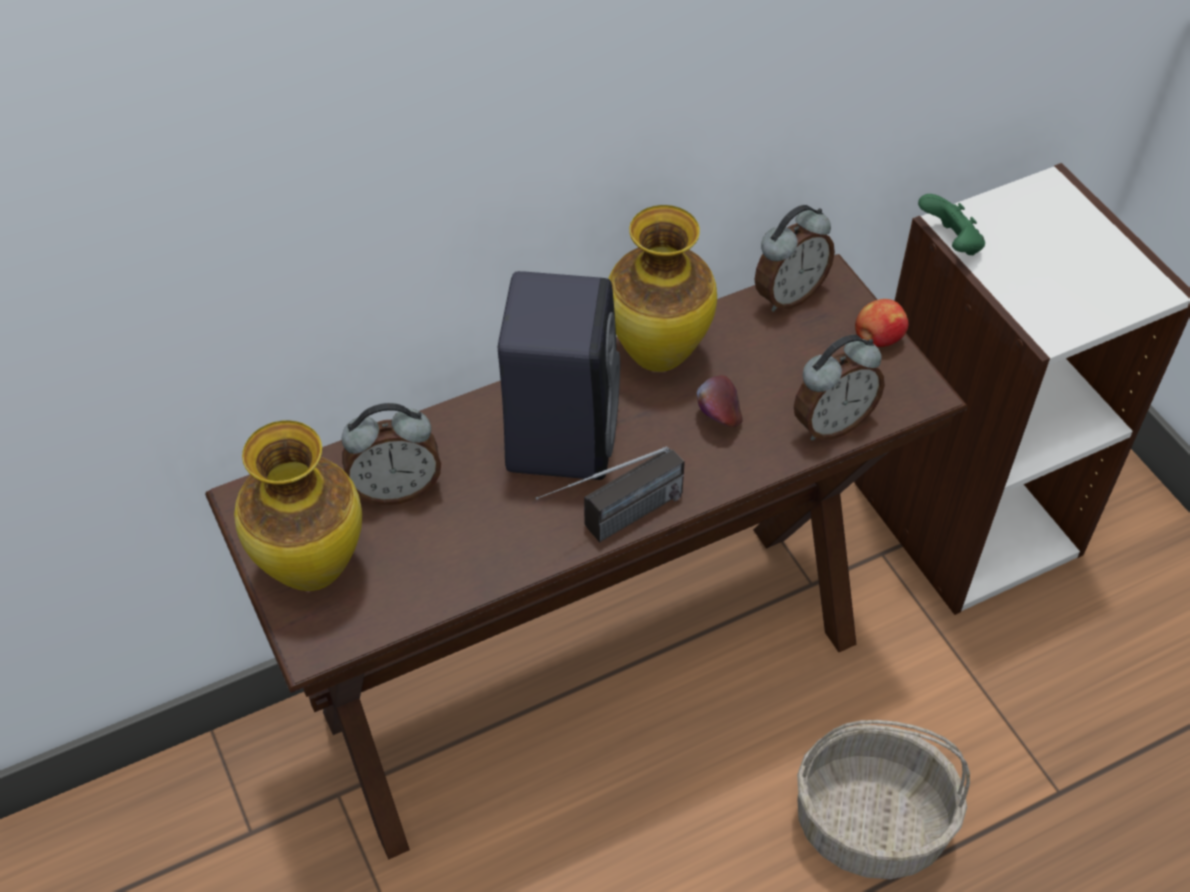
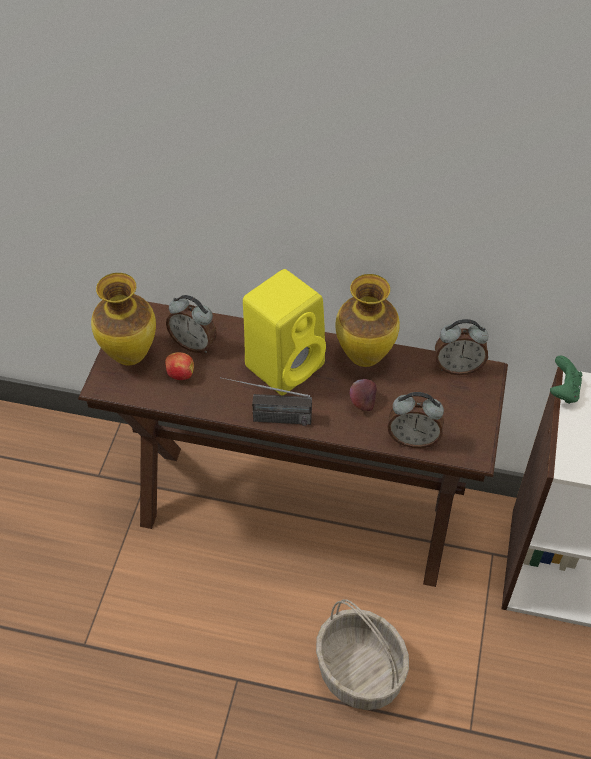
camera: 40 degrees right, 0 degrees up
(560, 432) = (286, 364): black speaker -> yellow speaker
(877, 339) = (479, 415): apple -> apple (180, 374)

